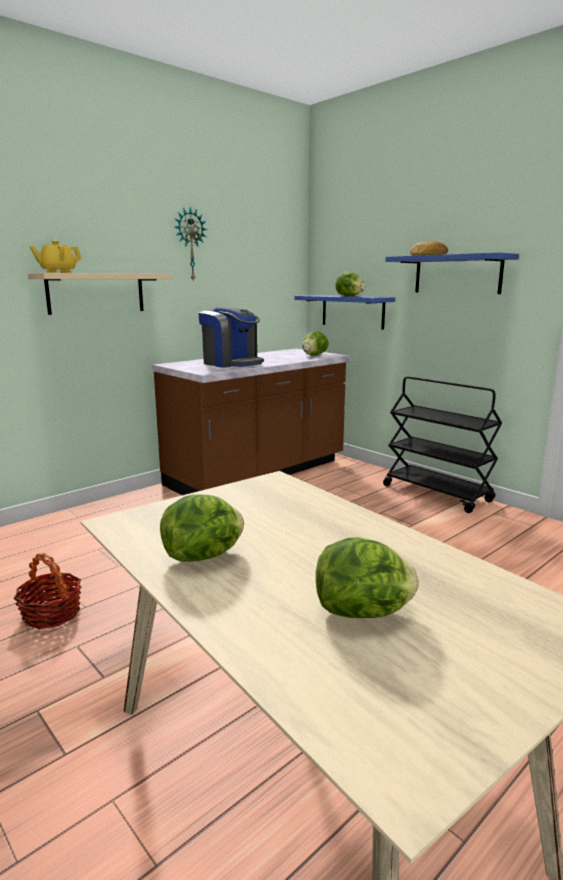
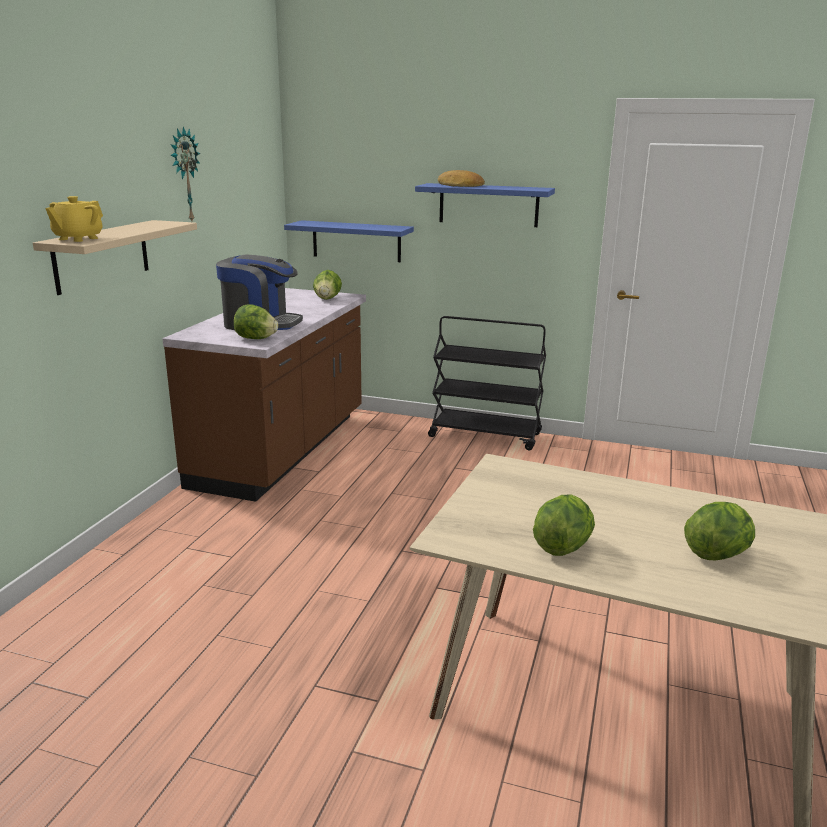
camera: 30 degrees left, 5 degrees up
(51, 614) = (245, 666): basket -> none
(349, 296) = (361, 226): lettuce -> lettuce (255, 339)

